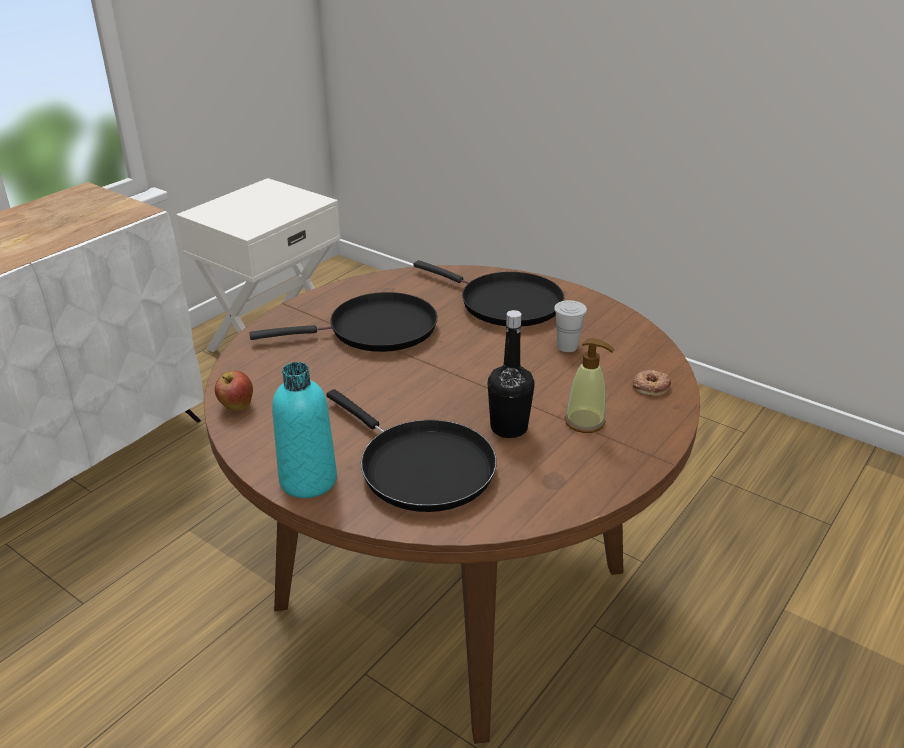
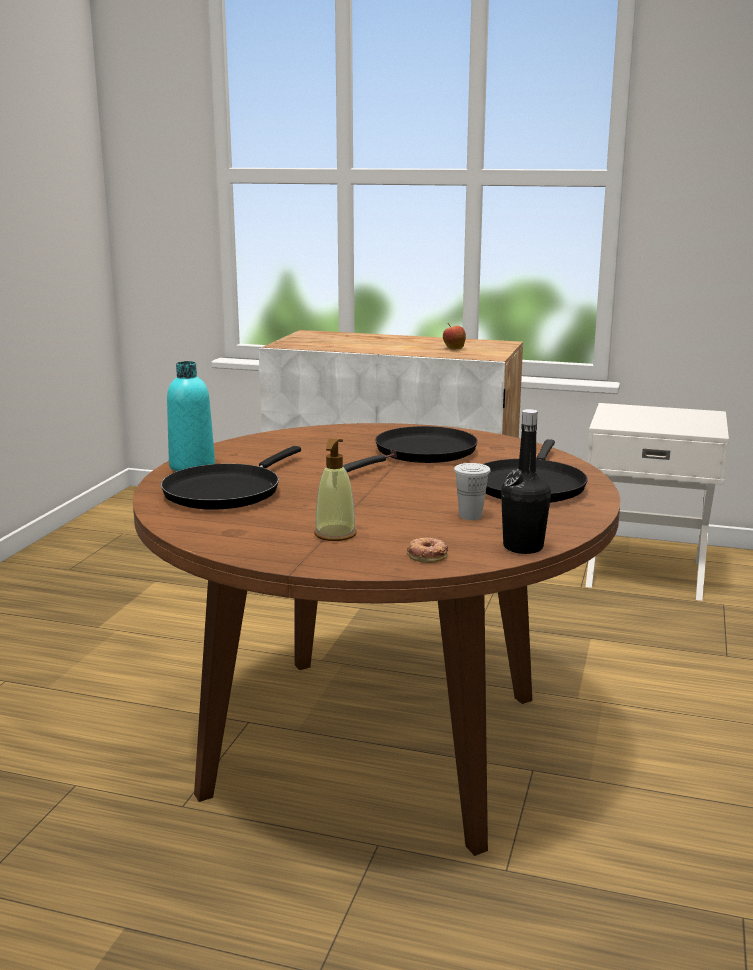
camera: 70 degrees right, 15 degrees down
(236, 406) = (270, 438): apple -> apple (453, 348)
(375, 330) = (421, 453): black frying pan -> black frying pan turned 105 degrees counterclockwise
(509, 428) = (303, 510): black bottle -> black bottle (523, 547)

